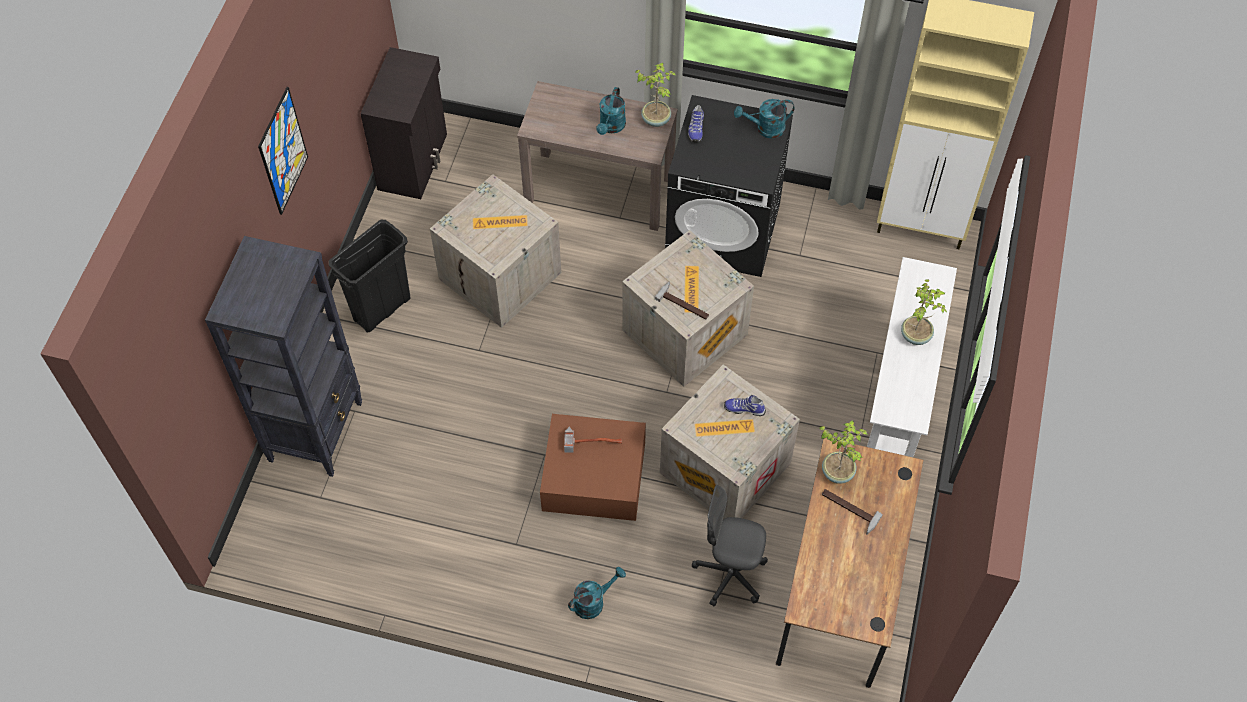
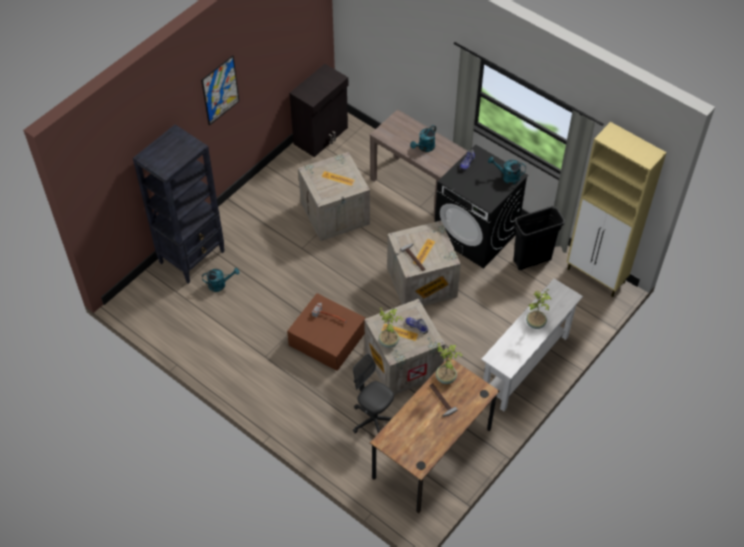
camera: 25 degrees right, 5 degrees down
(382, 309) = (261, 207): black trash can -> black trash can (532, 260)
(593, 601) = (290, 403): turquoise watering can -> turquoise watering can (220, 284)
(656, 119) = (452, 152): potted plant -> potted plant (389, 341)

